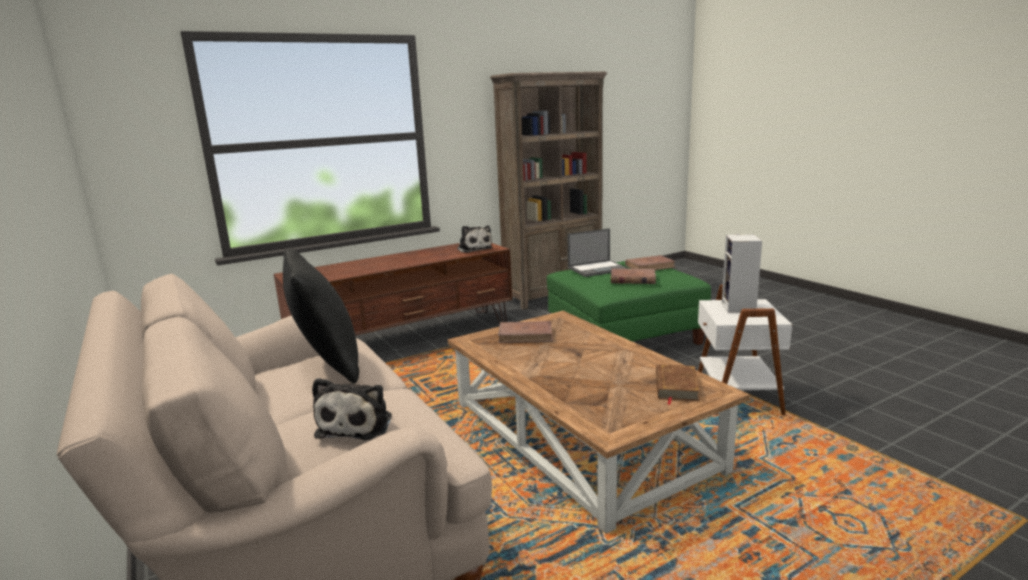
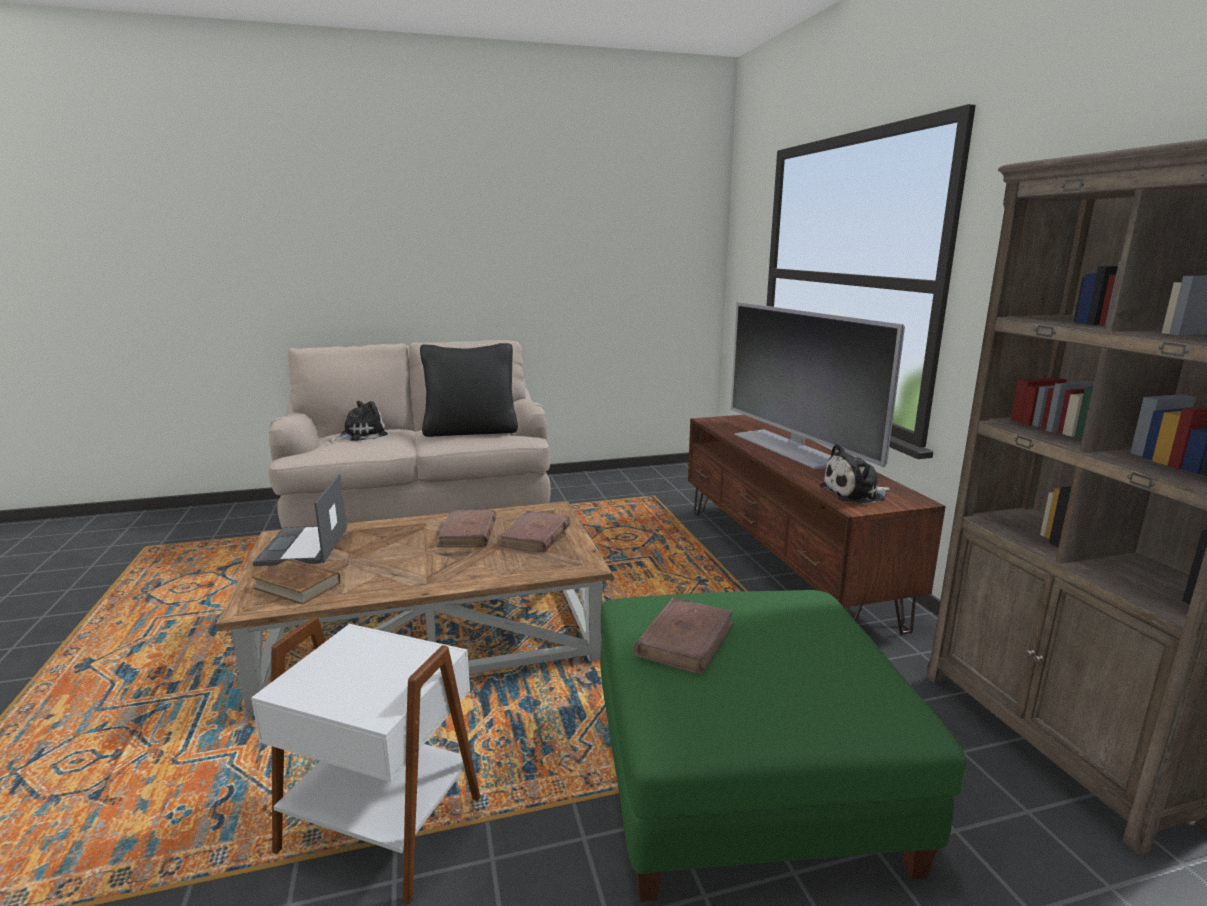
camera: 105 degrees right, 0 degrees up
(357, 424) = (361, 435): plush toy -> plush toy turned 120 degrees clockwise
(385, 261) = (789, 448): none -> television
(598, 269) = (787, 620): laptop -> laptop (303, 546)
(650, 266) = (791, 695): brown book -> brown book (468, 533)
(739, 308) = (380, 674): speaker -> none

